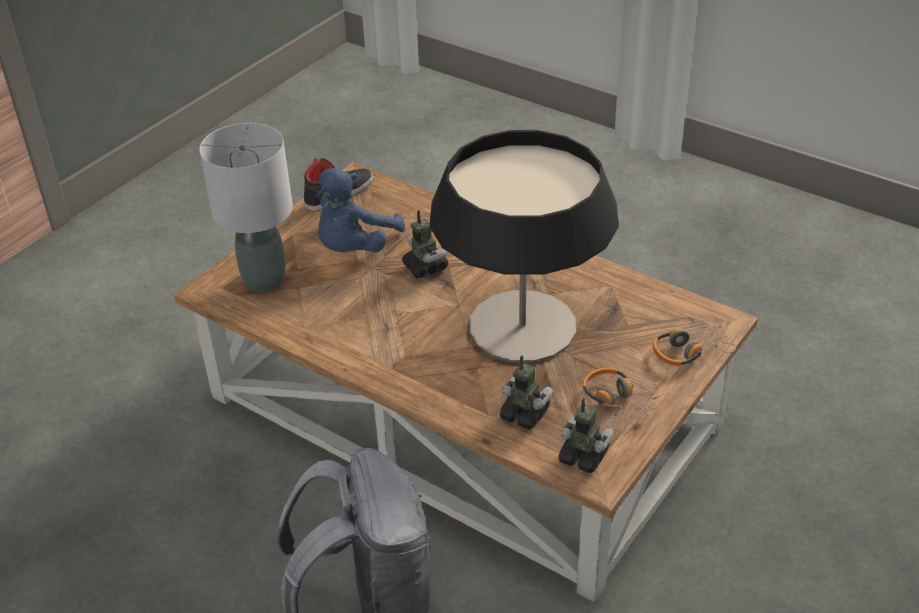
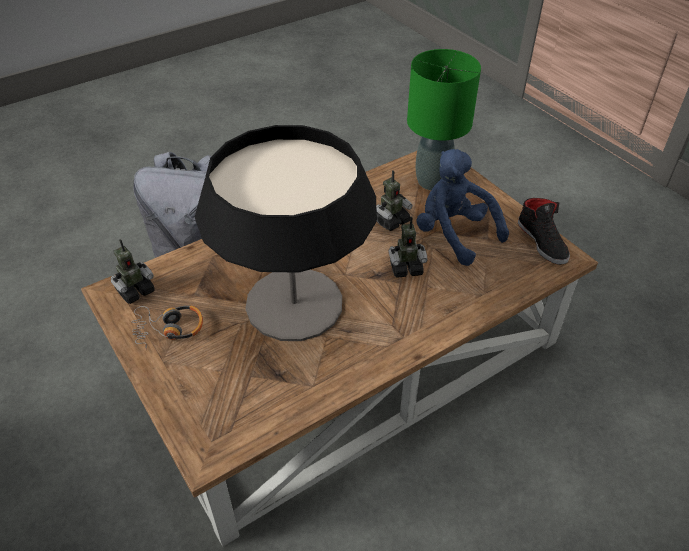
camera: 110 degrees right, 5 degrees up
(265, 280) = (433, 182): grey table lamp -> green table lamp
(524, 414) = (199, 274): toy robot -> toy robot (390, 221)
(689, 350) = (189, 407): headphones -> none

